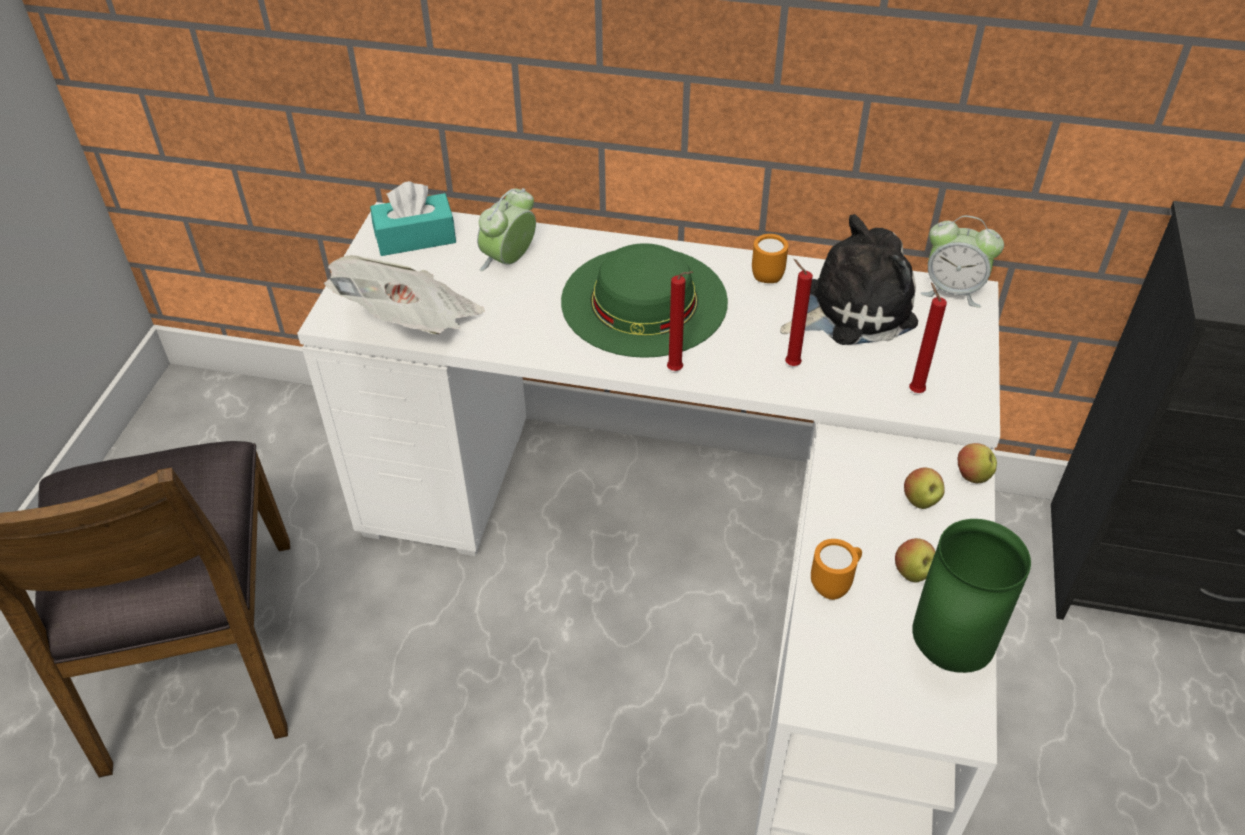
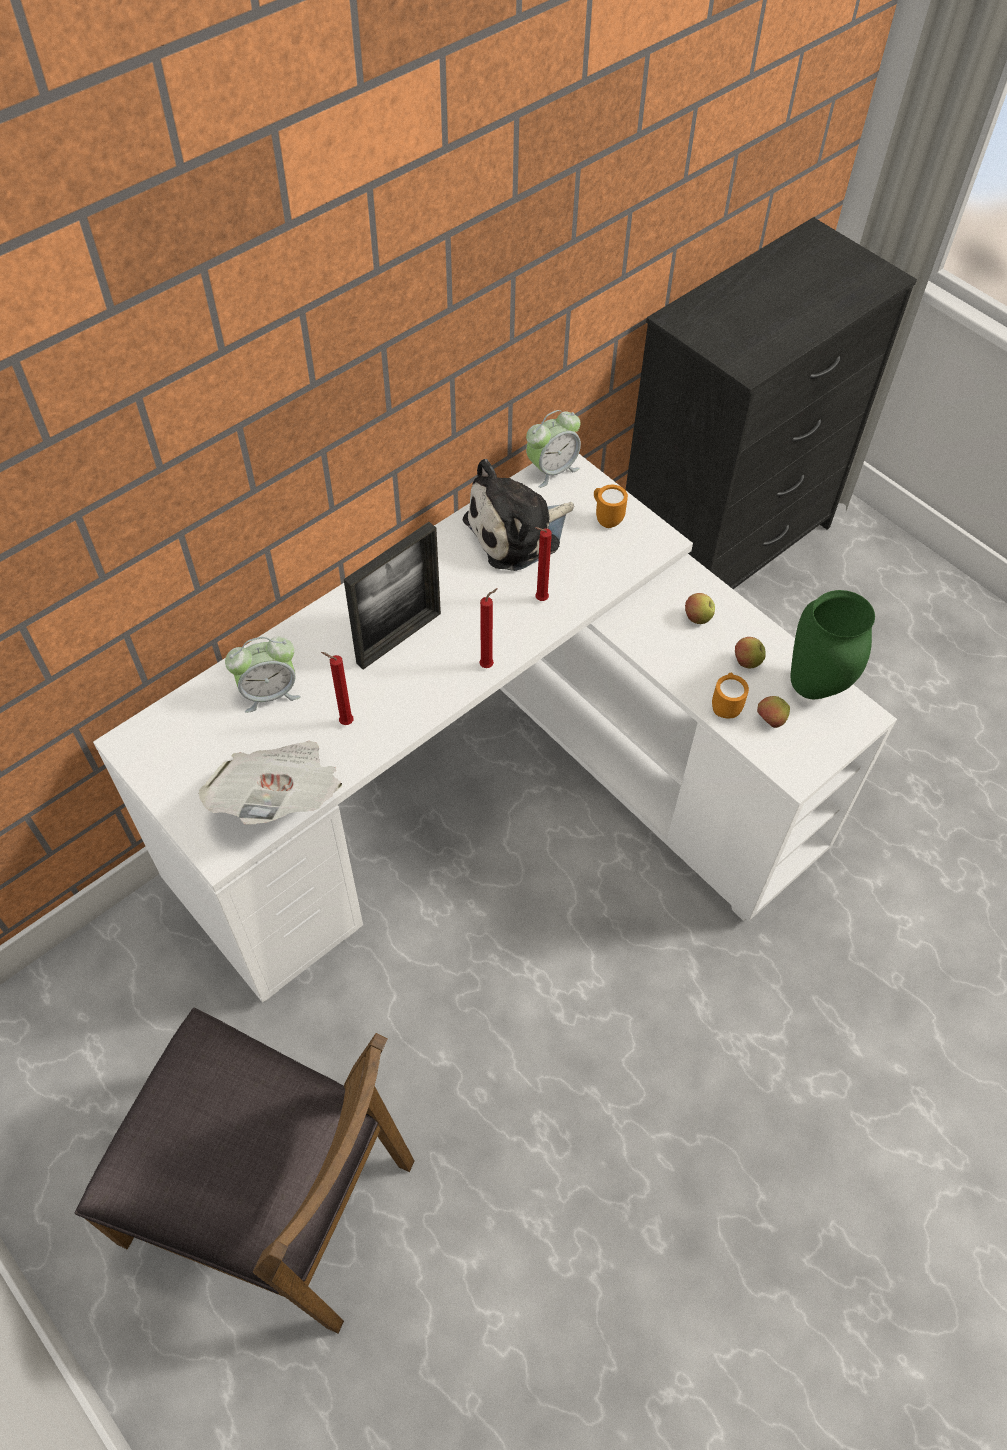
camera: 55 degrees left, 10 degrees up
(415, 237) = (173, 739): turquoise tissue box -> none
(509, 260) = (269, 692): alarm clock -> alarm clock turned 90 degrees counterclockwise
(644, 301) = (399, 638): green hat -> picture frame
(767, 275) = (441, 552): orange mug -> orange mug (606, 519)
(850, 308) = (518, 532): plush toy -> plush toy turned 135 degrees counterclockwise
(914, 390) = (620, 554): red candle -> red candle (344, 722)
(972, 476) = (699, 579): apple -> apple (770, 720)

